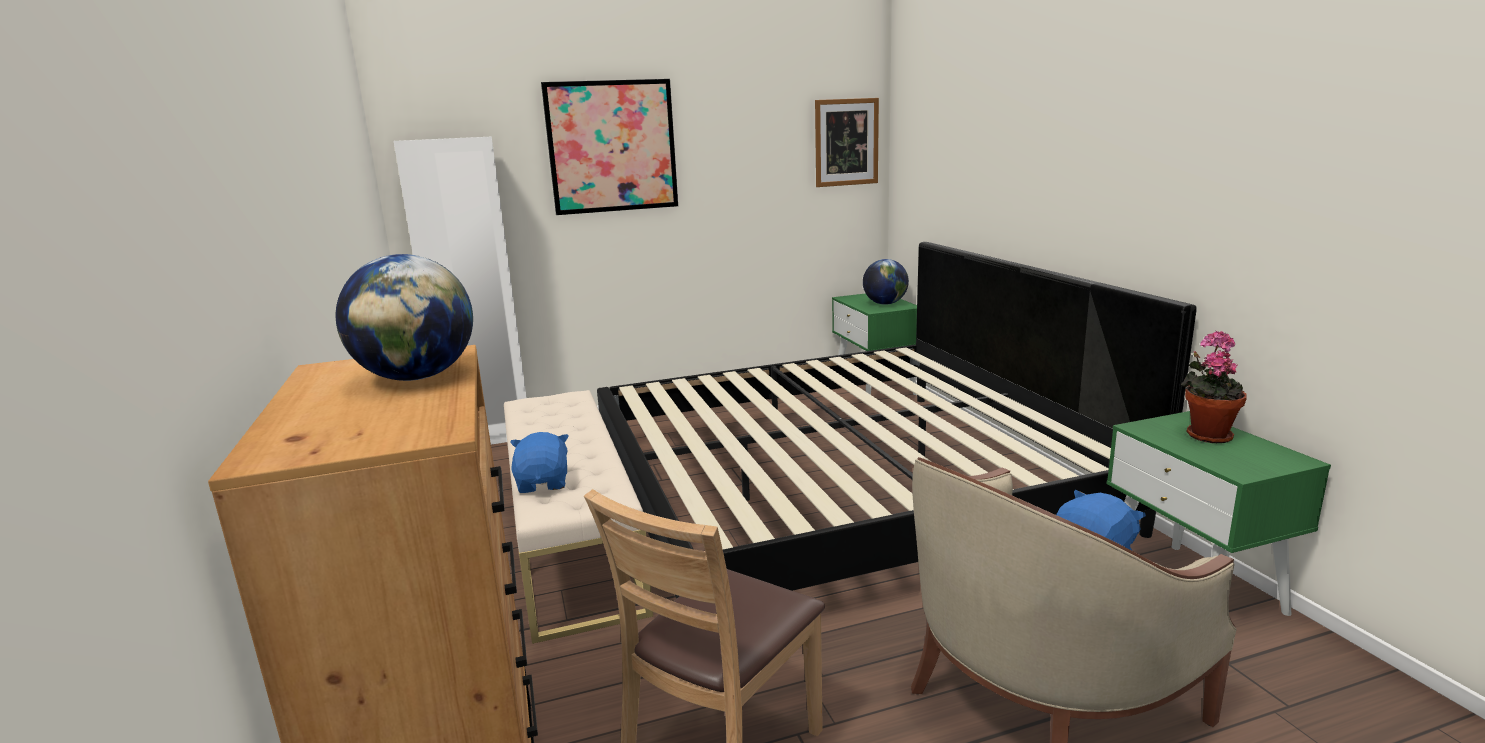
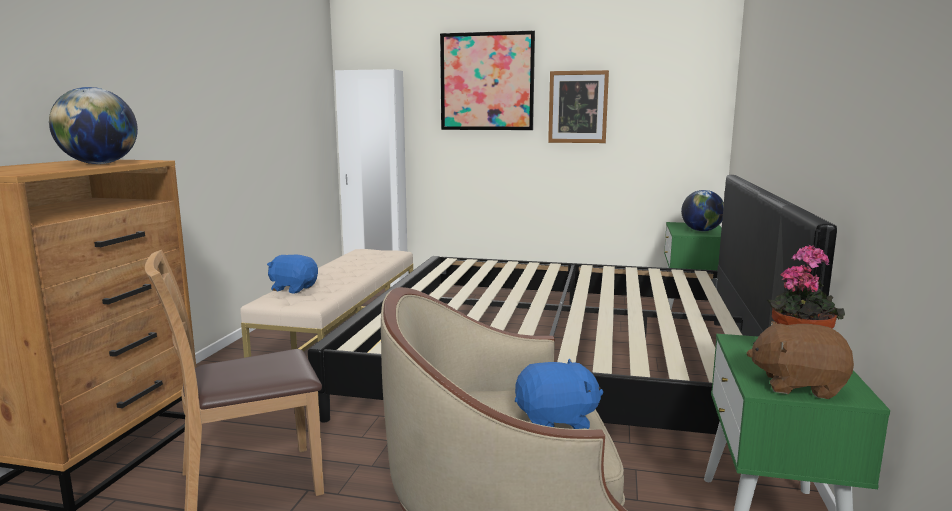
camera: 30 degrees right, 5 degrees down
(544, 483) = (293, 288): blue plush toy -> blue plush toy turned 90 degrees counterclockwise
(846, 142) = (690, 86): picture -> picture (578, 107)
(1251, 461) = (797, 385): none -> brown plush toy

